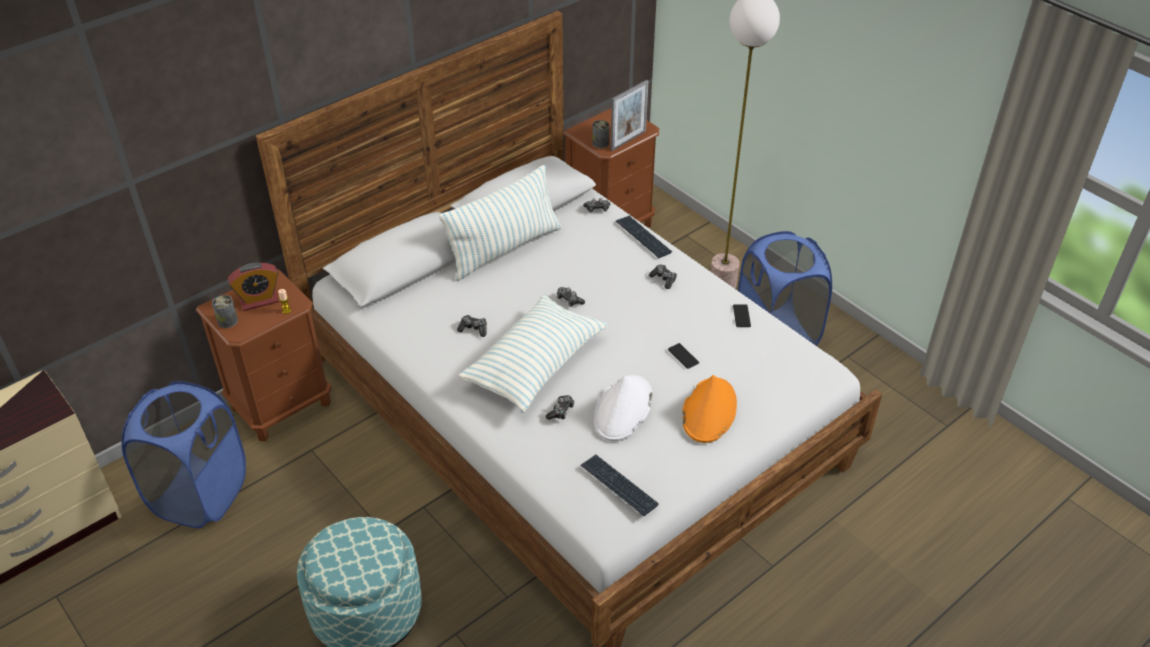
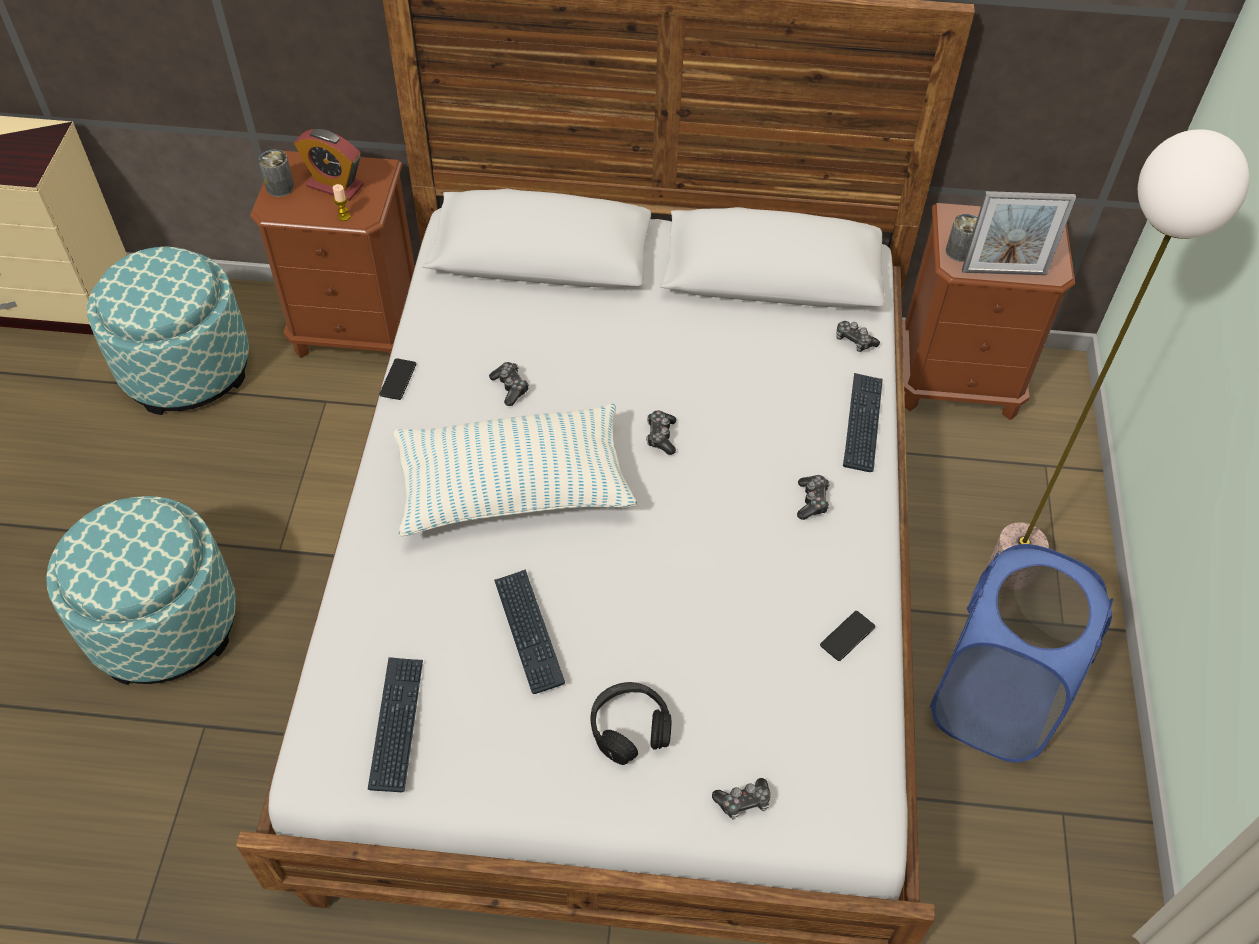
camera: 45 degrees right, 10 degrees up
(200, 494) = (186, 367): blue laundry basket -> ottoman
(504, 249) = (674, 312): pillow -> none
(561, 411) = (462, 570): game controller -> game controller (743, 802)
(623, 409) = (529, 631): white hat -> keyboard
(683, 356) = (697, 626): phone -> phone (398, 379)
(709, 410) = (629, 727): orange hat -> black headphones

